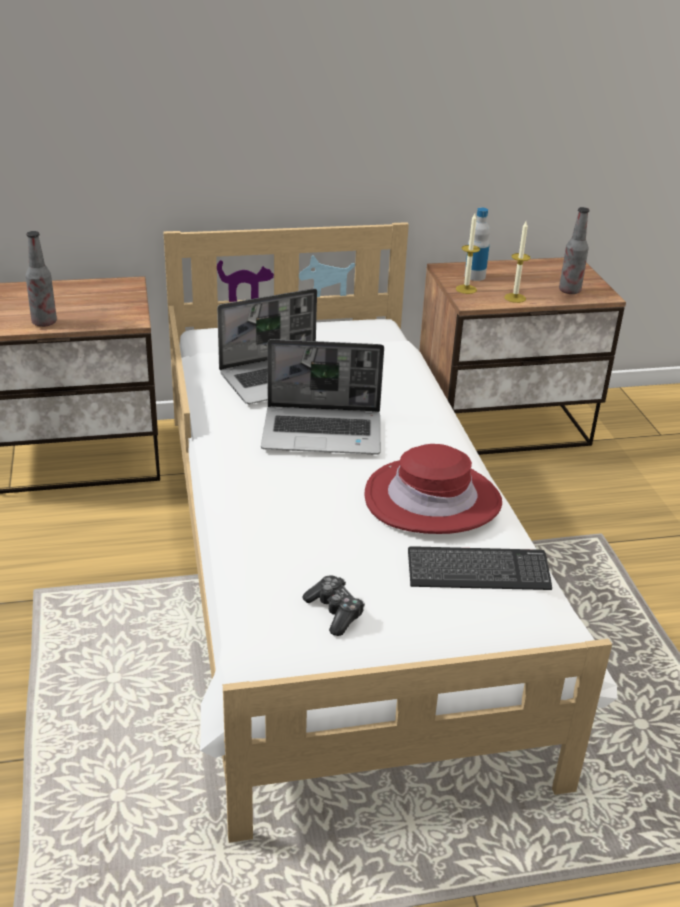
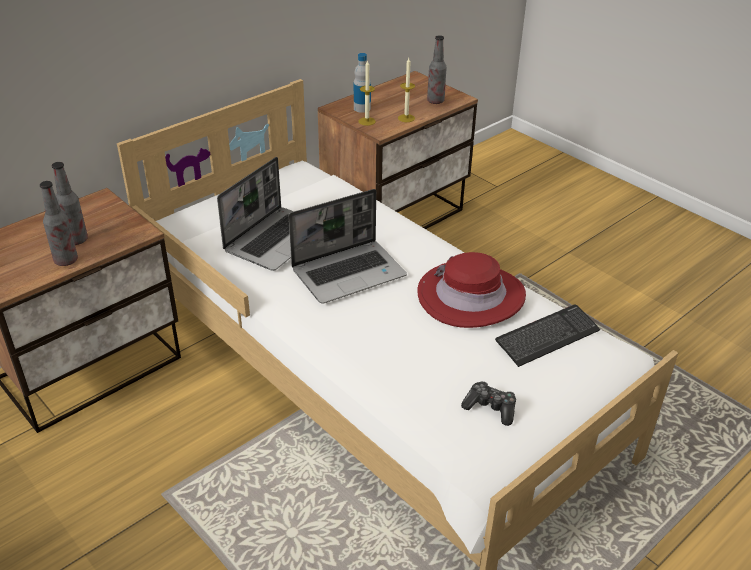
camera: 30 degrees left, 5 degrees up
(71, 309) = (76, 240): none -> bottle

